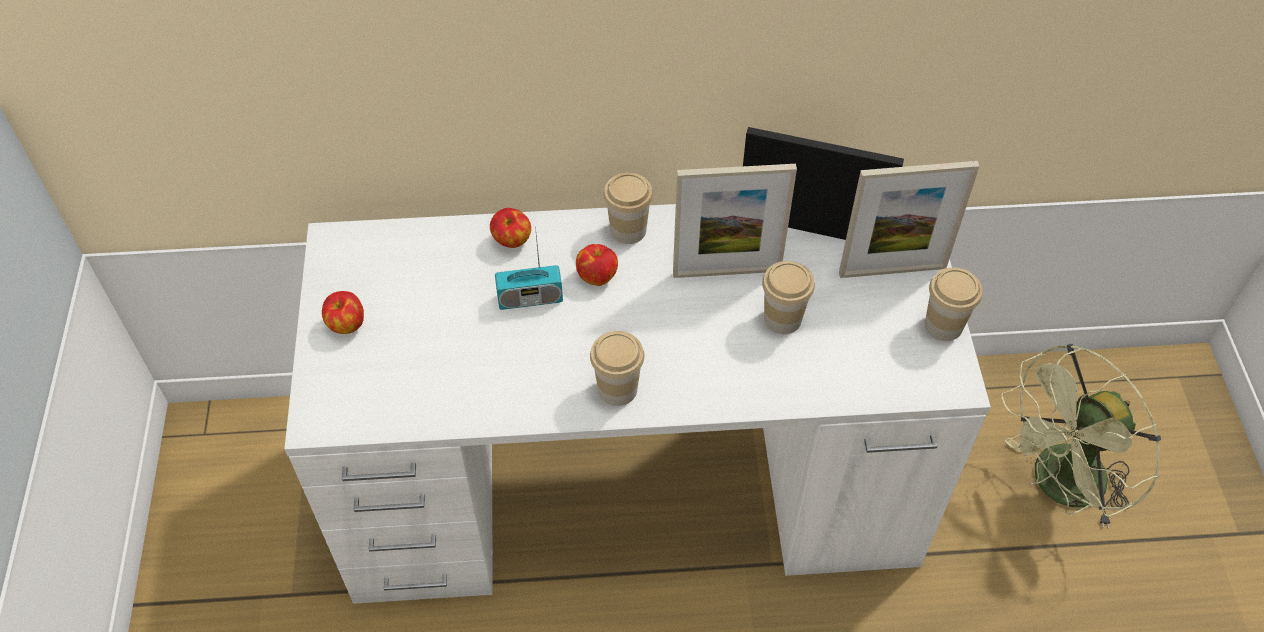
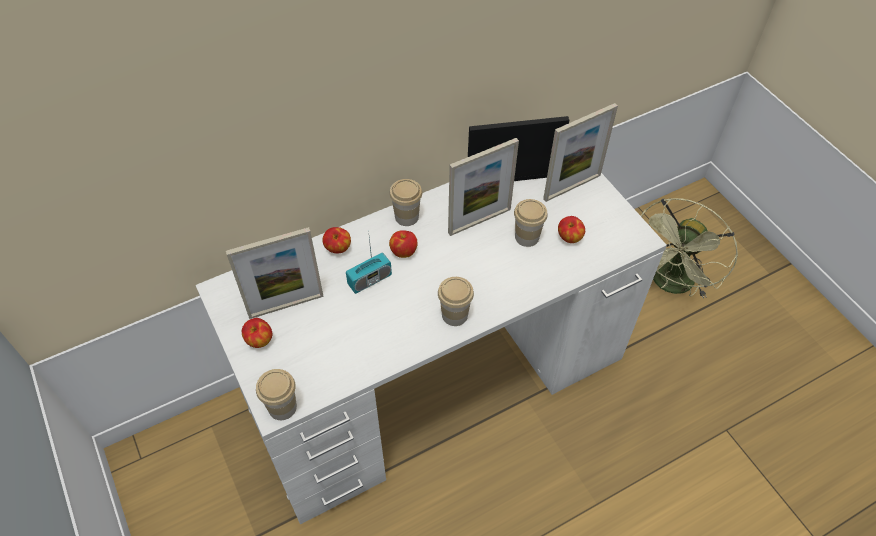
camera: 25 degrees left, 0 degrees up
(404, 292) = (286, 305): none -> picture frame
(845, 342) = (569, 238): none -> apple
(943, 325) = (617, 208): cup -> cup (282, 407)

